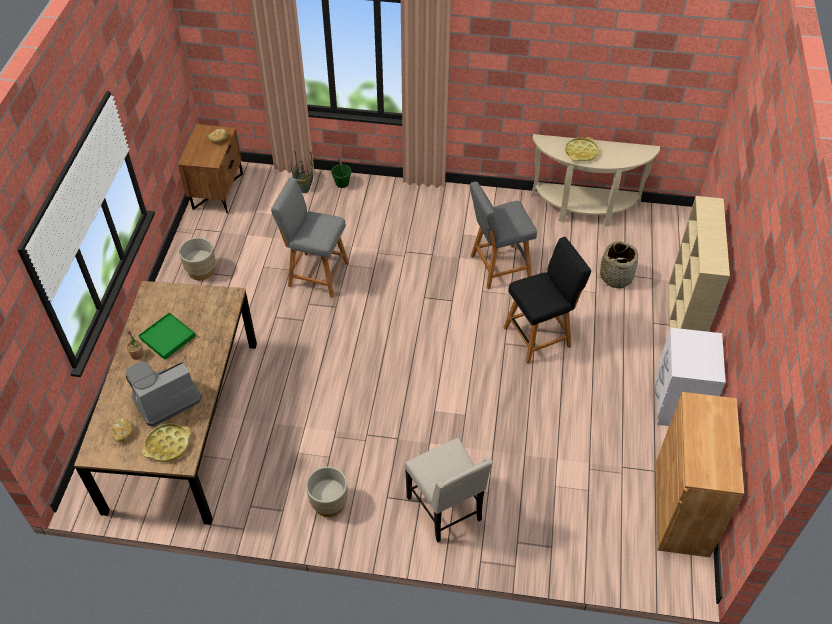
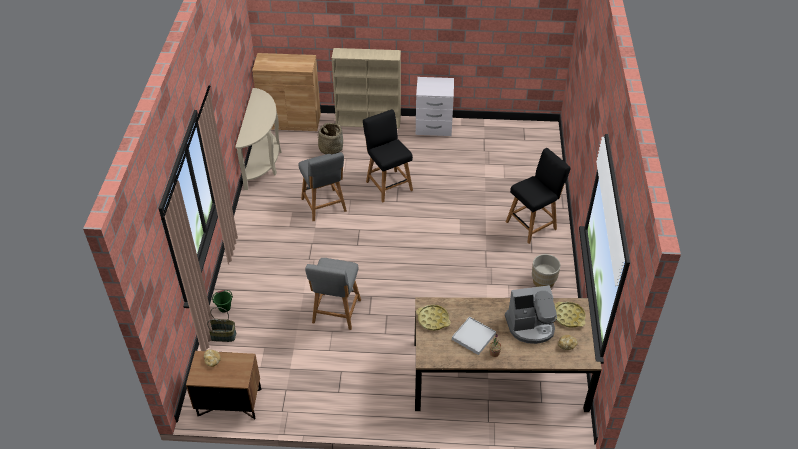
camera: 95 degrees left, 5 degrees down
(165, 398) = (530, 326): coffee machine -> coffee machine turned 60 degrees counterclockwise
(167, 337) = (473, 336): green tray -> white tray
(201, 271) = (336, 395): beige planter -> none
(446, 509) = (533, 224): beige chair -> black stool
(581, 152) = (258, 123): yellow tray -> yellow tray (433, 319)
(682, 507) = (505, 129): brown cabinet -> brown cabinet (291, 121)

